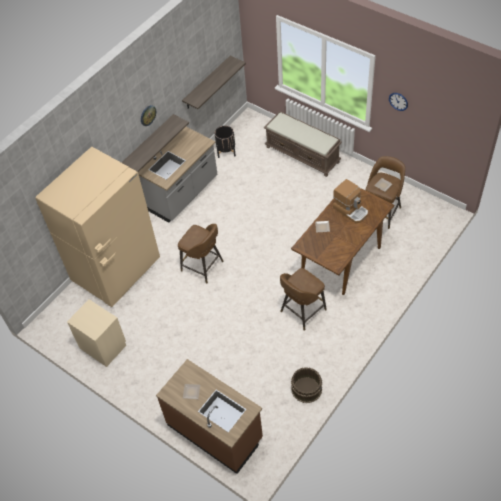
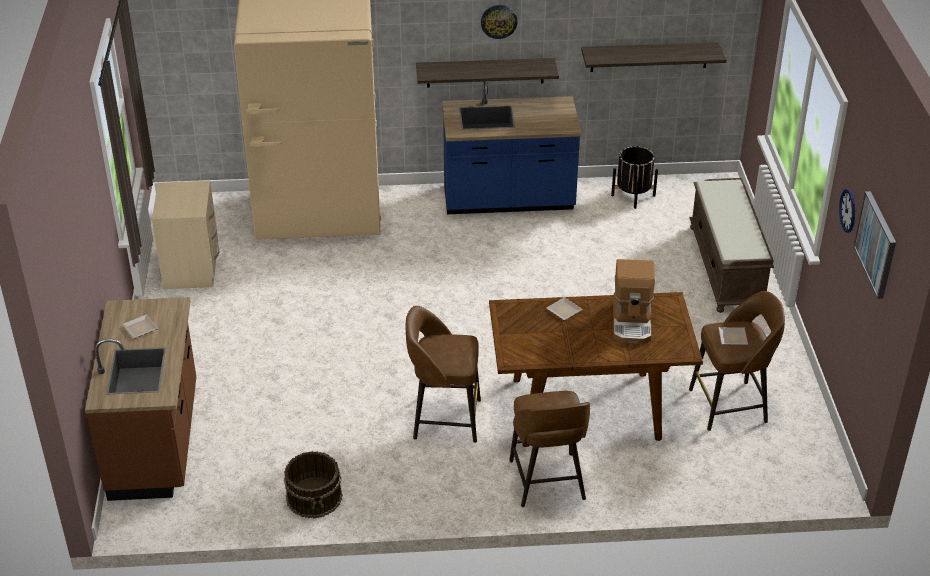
camera: 45 degrees right, 15 degrees down
(183, 194) = (508, 201): grey counter -> blue counter
(203, 266) = (411, 283): brown stool -> brown stool (547, 482)
(437, 109) = (876, 244): none -> picture

